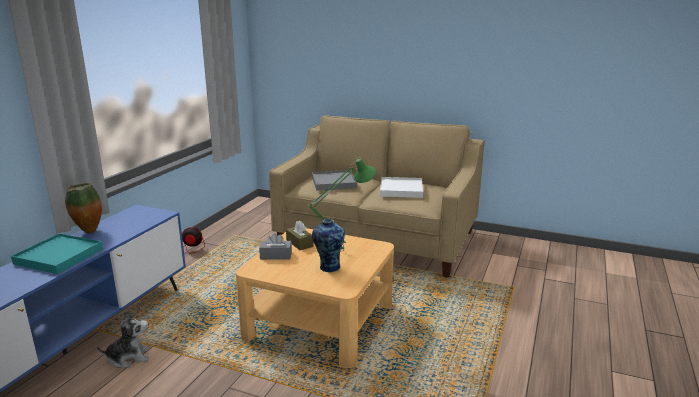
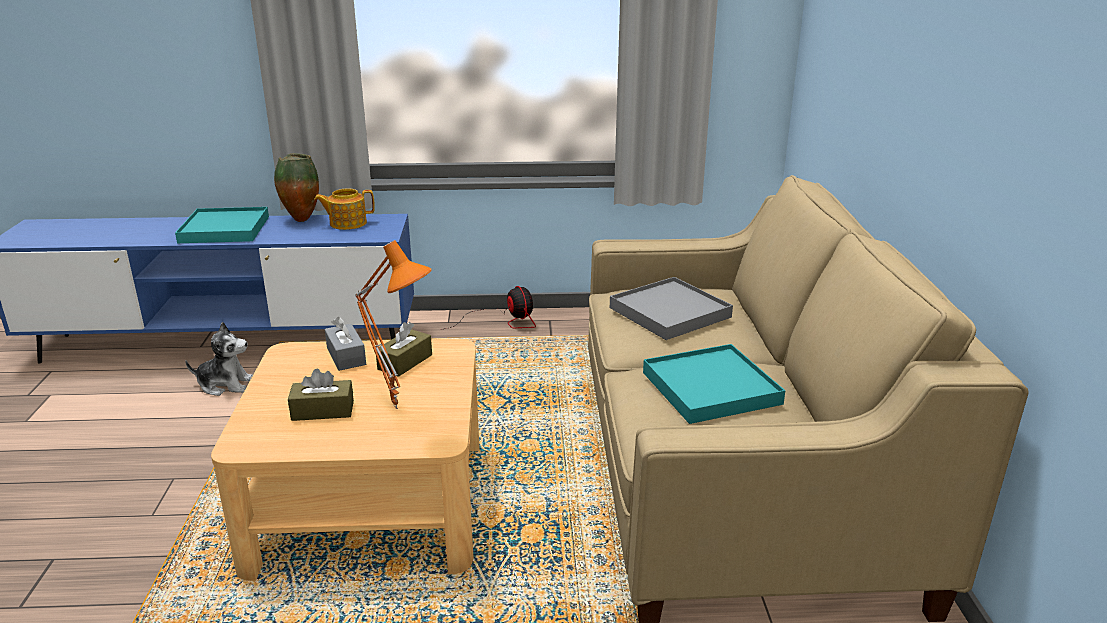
camera: 65 degrees right, 5 degrees up
(122, 220) = (347, 223): none -> teapot
(129, 358) = (225, 385): plush toy -> plush toy turned 45 degrees counterclockwise
(328, 267) = (323, 411): vase -> brown tissue box
(342, 250) = (399, 406): green table lamp -> orange table lamp
(401, 190) = (711, 388): white tray -> turquoise tray

